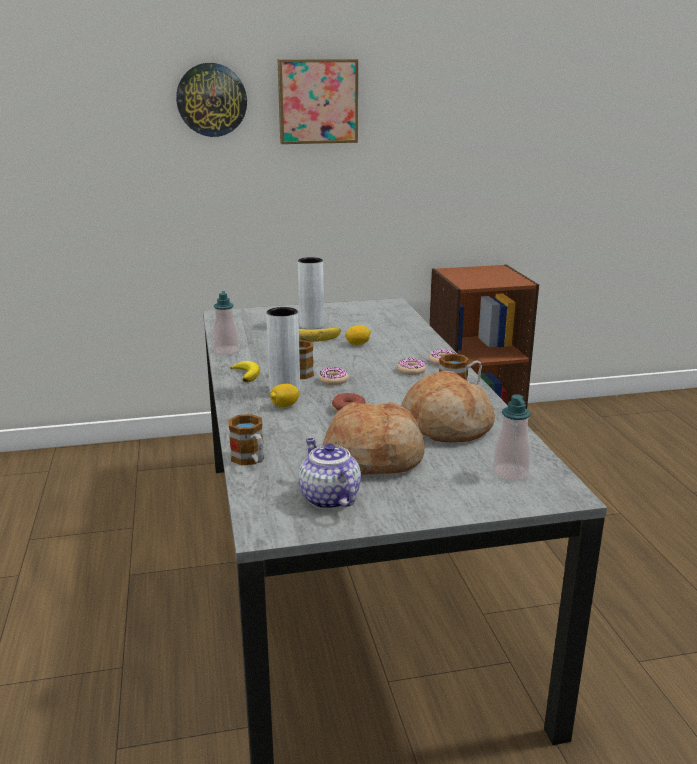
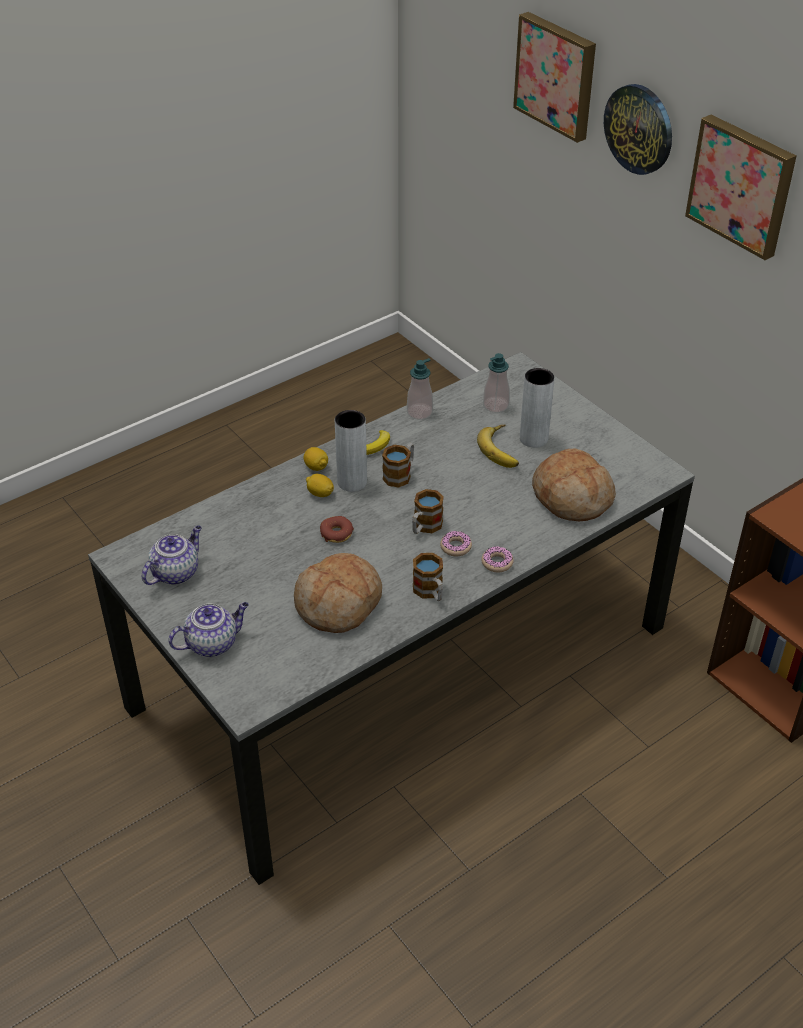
camera: 65 degrees right, 20 degrees up
(110, 91) = (557, 75): none -> picture
(250, 460) = (213, 512): mug -> mug (425, 527)
(333, 380) = (395, 503): donut -> none
(358, 344) = (503, 489): lemon -> lemon (316, 467)
(374, 457) = (252, 577): bread -> bread (572, 497)
(460, 496) = (213, 643): none -> teapot
(510, 473) = (266, 665): soap dispenser -> soap dispenser (496, 405)

